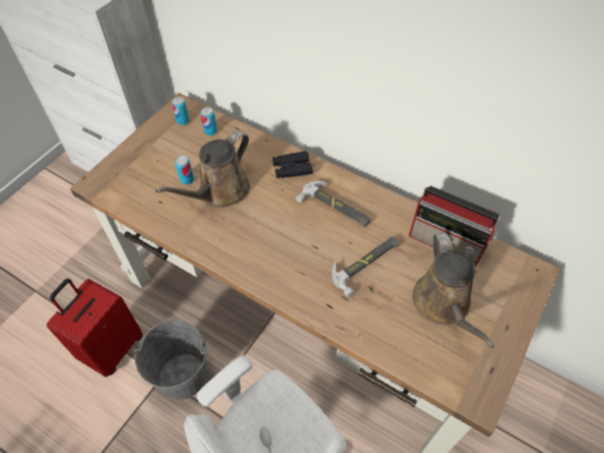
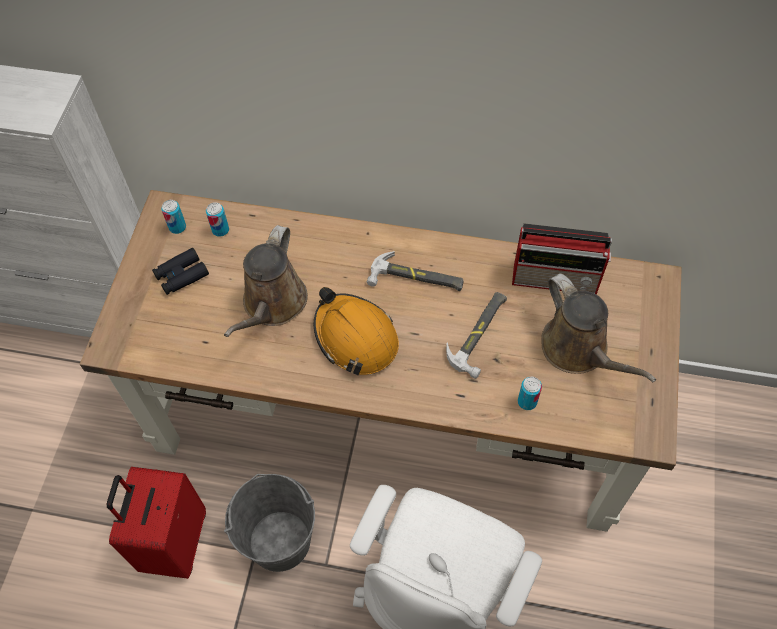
camera: 20 degrees left, 5 degrees up
(187, 179) = (223, 303): can -> can (527, 402)
(268, 235) = (355, 338): none -> orange hard hat
(292, 168) = (344, 246): black binoculars -> black binoculars (181, 275)

